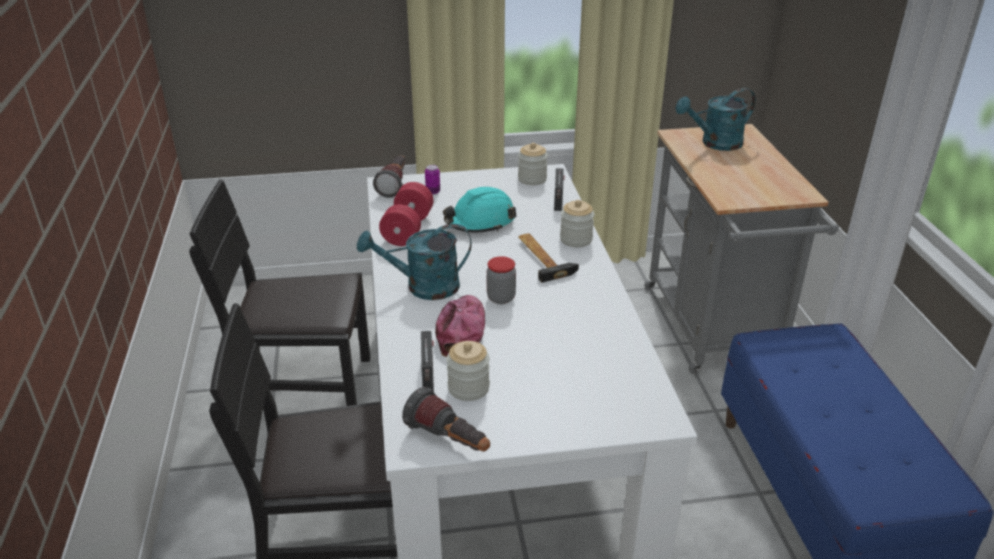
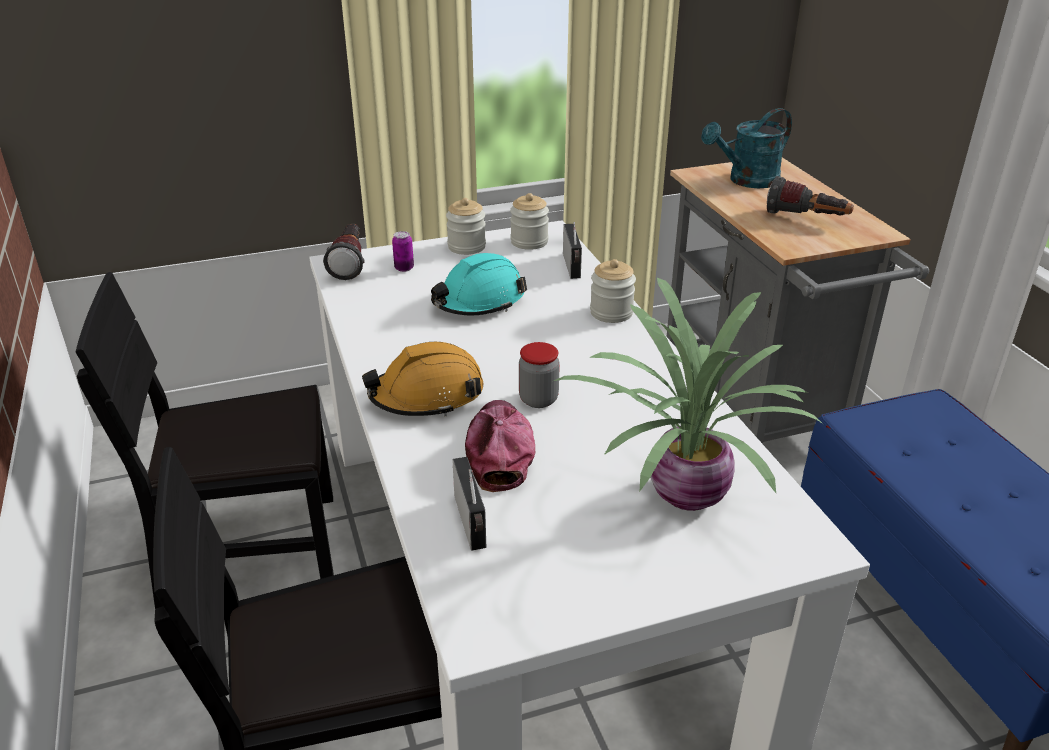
camera: 10 degrees left, 0 degrees up
(408, 229) = (384, 319): red dumbbell -> none
(423, 287) = (427, 396): turquoise watering can -> orange hard hat
(450, 441) = (531, 618): flashlight -> flashlight (806, 219)
(468, 388) = (533, 533): jar -> jar (466, 247)
(543, 258) = (576, 340): hammer -> none
(583, 372) = (684, 491): none -> potted plant

